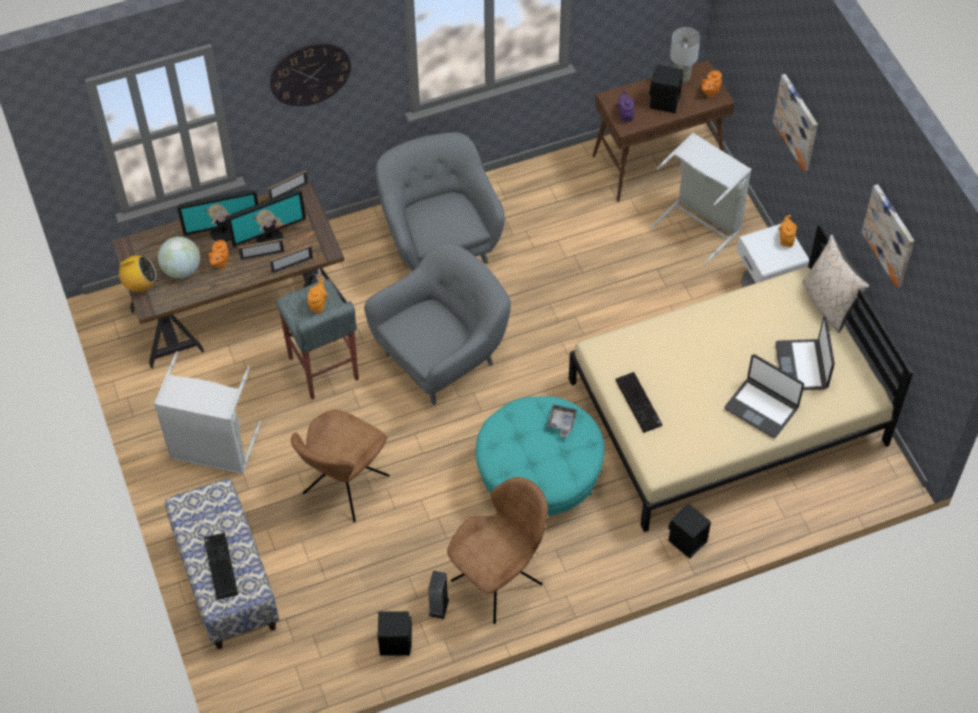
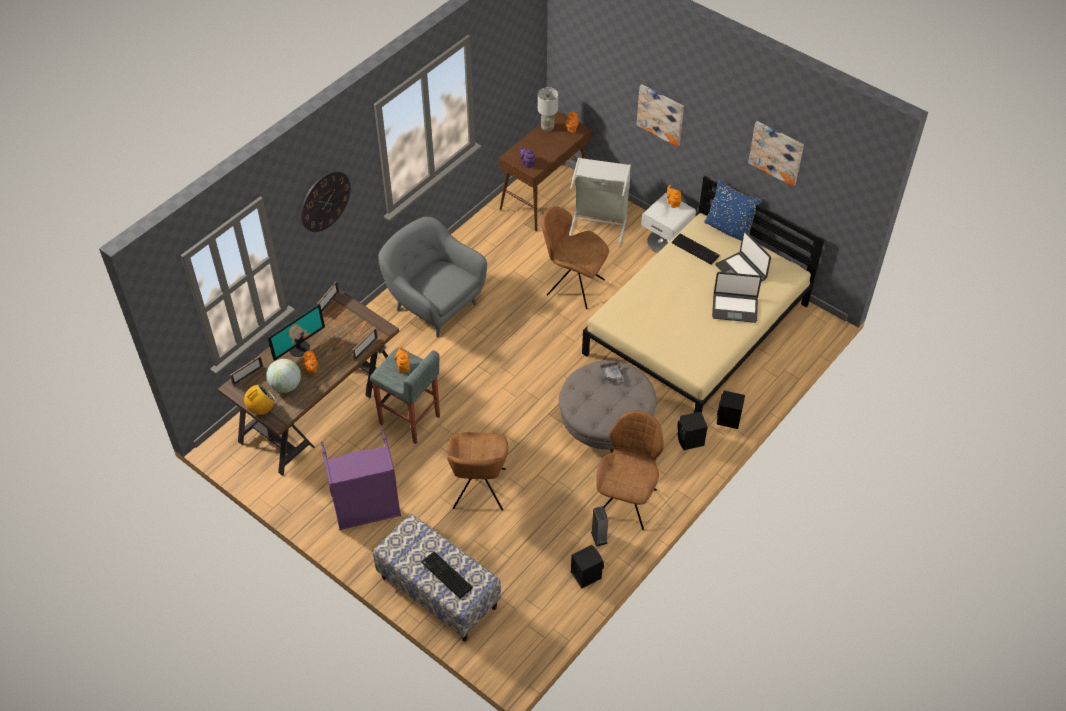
camera: 30 degrees left, 5 degrees down
(213, 449) = (367, 509): grey laundry basket -> purple laundry basket
(262, 255) = (339, 352): picture frame -> picture frame (248, 375)
(269, 237) = (336, 338): monitor -> none
(442, 357) = (488, 376): grey armchair -> none
(539, 476) = (606, 423): turquoise ottoman -> grey ottoman
(615, 291) = (573, 286): none -> brown chair
(640, 403) = (657, 338): keyboard -> keyboard (696, 249)
(664, 103) = (547, 146): black speaker -> black speaker (690, 441)
(828, 304) = (729, 229): beige pillow -> blue pillow

